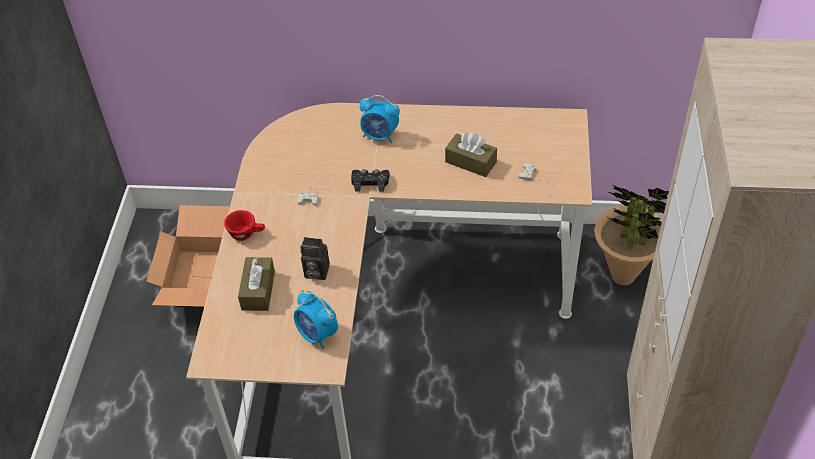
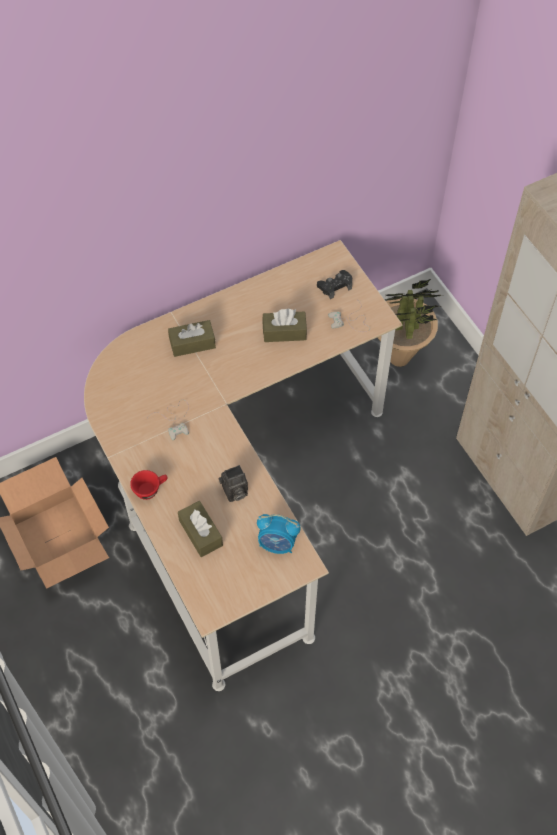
camera: 35 degrees left, 10 degrees up
(370, 182) = (217, 390): black game controller -> black game controller (335, 286)
(380, 136) = (192, 343): alarm clock -> brown tissue box

